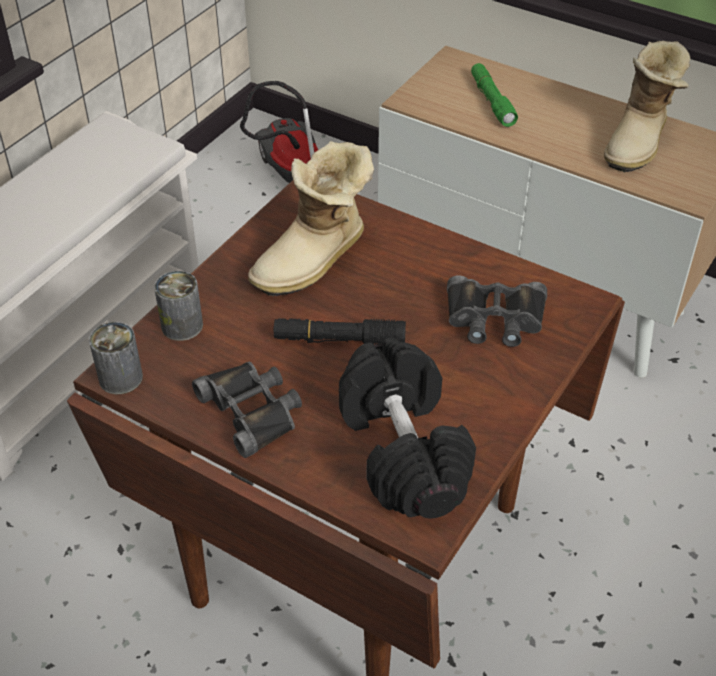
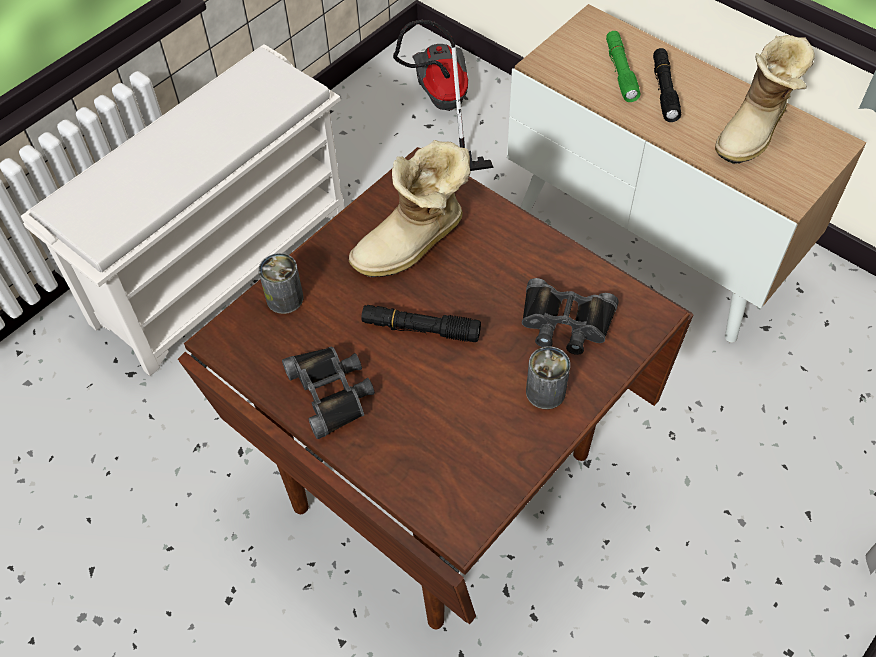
camera: 10 degrees right, 10 degrees up
(120, 378) = (224, 345): can -> can (545, 392)
(405, 451) = (457, 449): black dumbbell -> none
(540, 114) = (664, 90): none -> black flashlight

